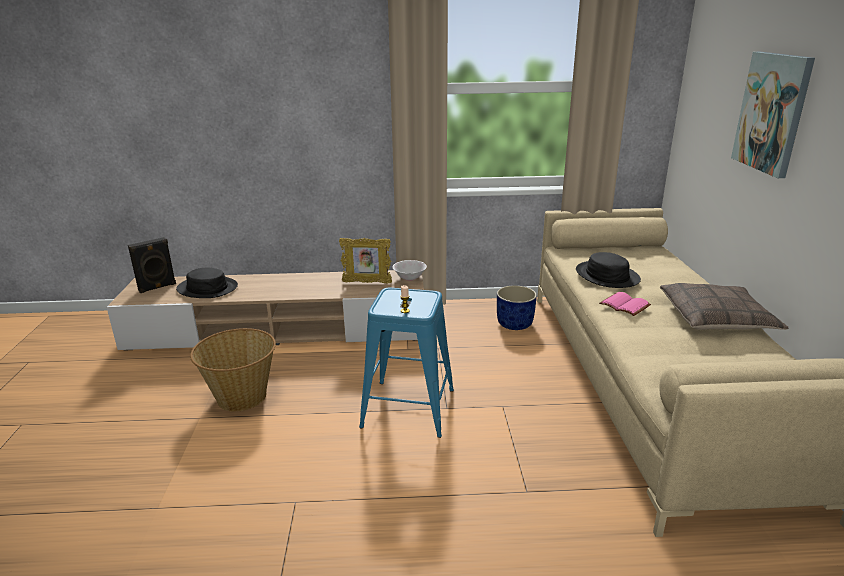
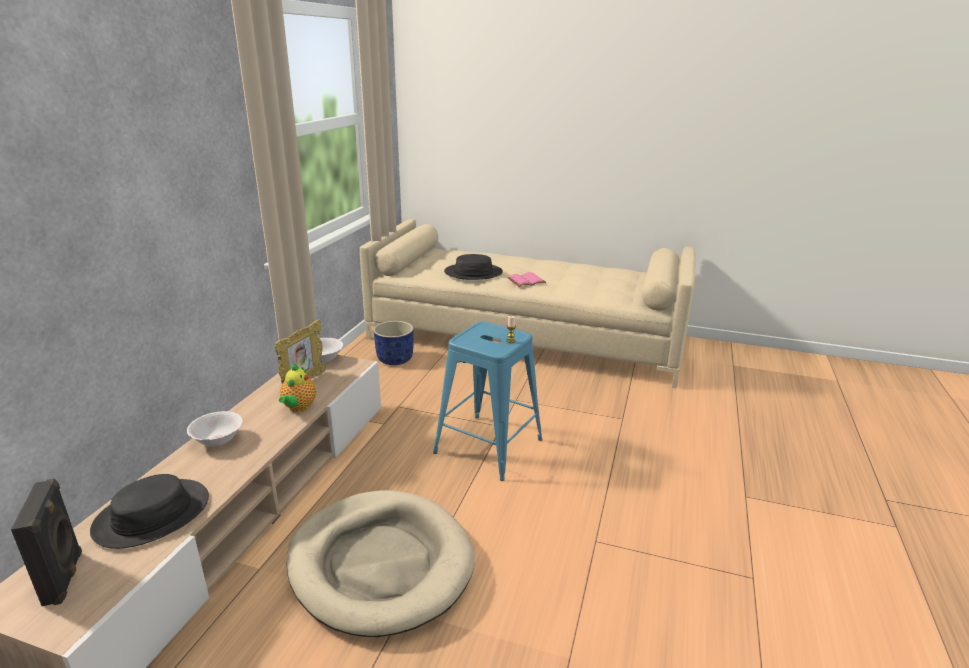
camera: 70 degrees left, 0 degrees up
(241, 396) = (381, 564): basket -> beige dog bed
(283, 280) = (218, 441): none -> white bowl
(334, 290) = (298, 407): none -> teapot
(717, 318) = (559, 266): pillow -> none
(772, 113) = (534, 120): picture -> none

